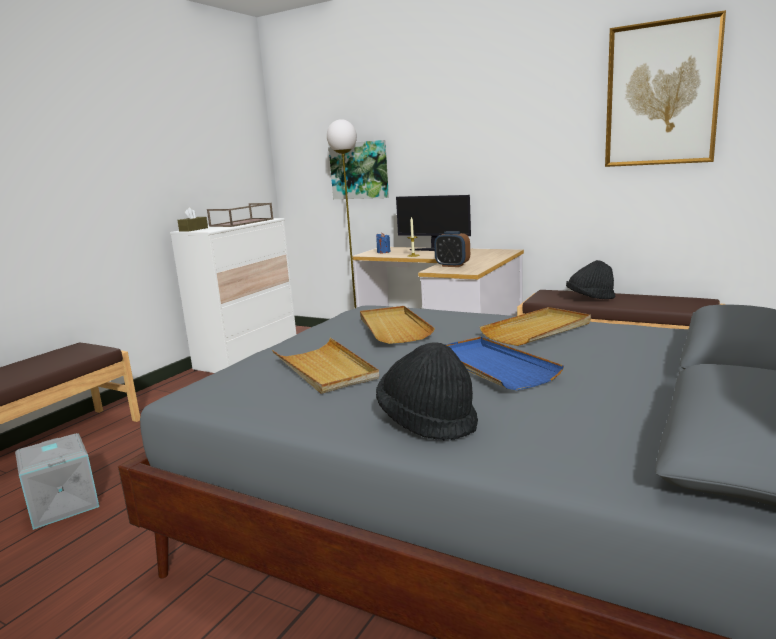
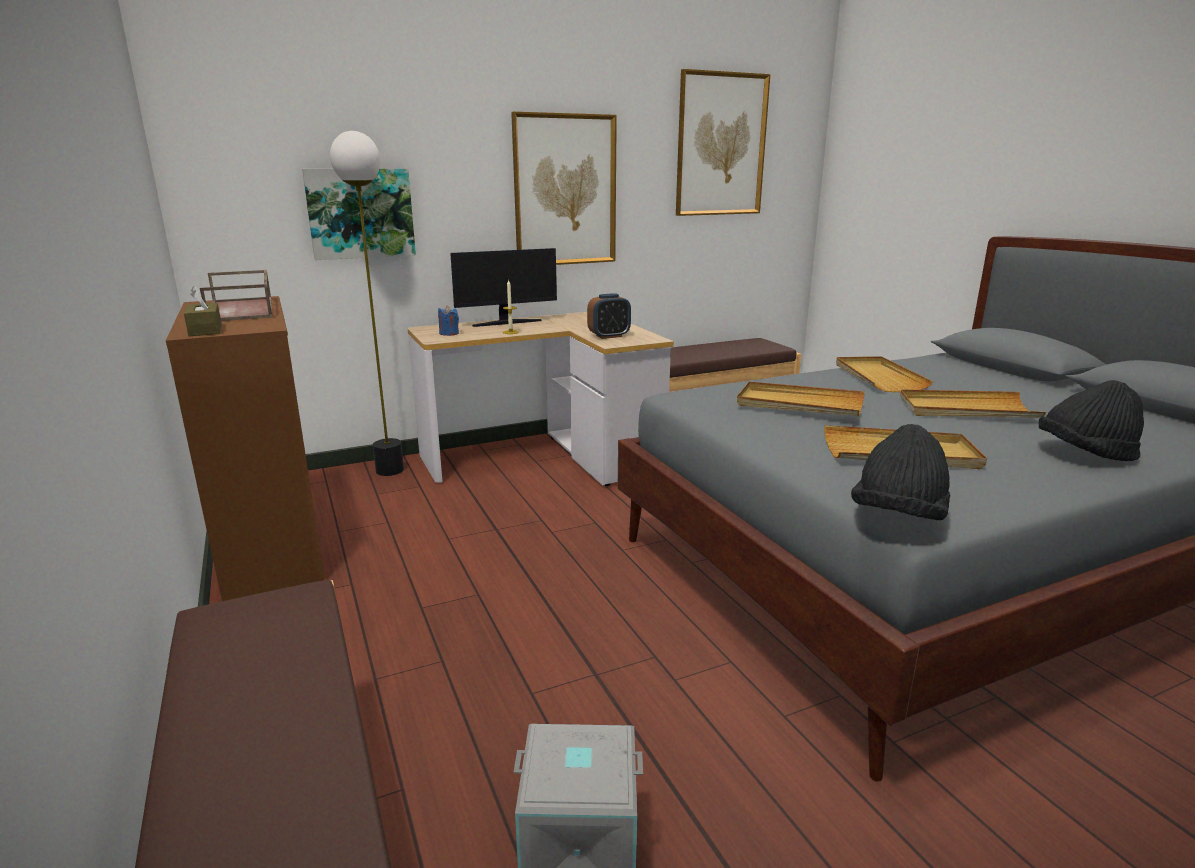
camera: 55 degrees left, 5 degrees up
(247, 356) = (272, 547): white dresser -> brown dresser
(492, 367) = (966, 409): blue tray -> beige tray
(496, 149) = (565, 191): none -> picture
(590, 298) = (685, 354): black hat -> black hat (898, 517)

